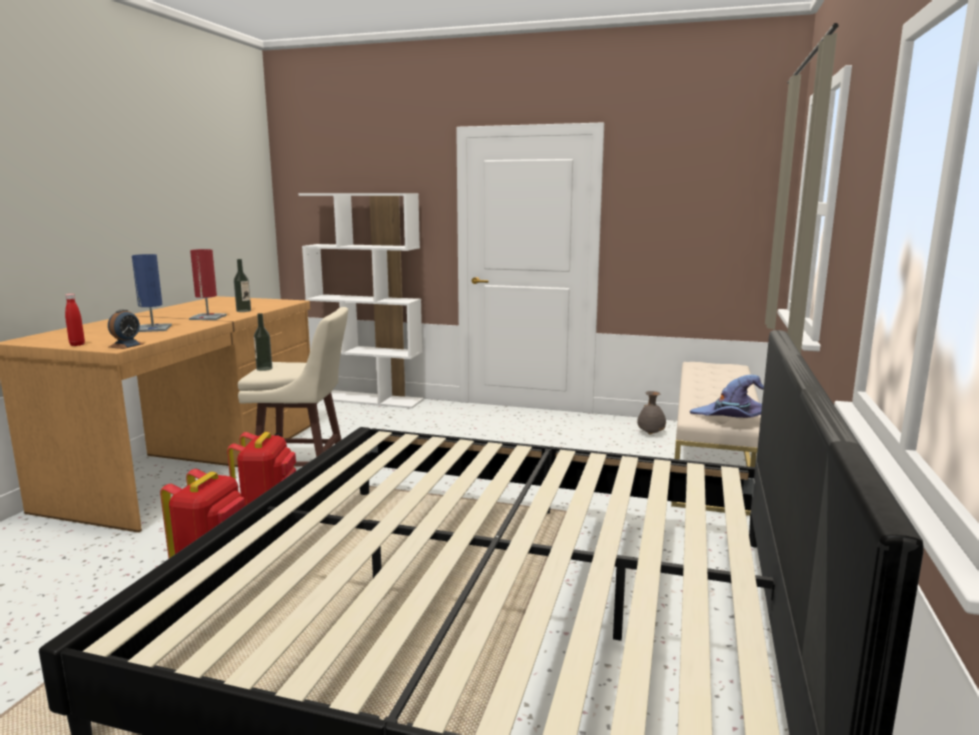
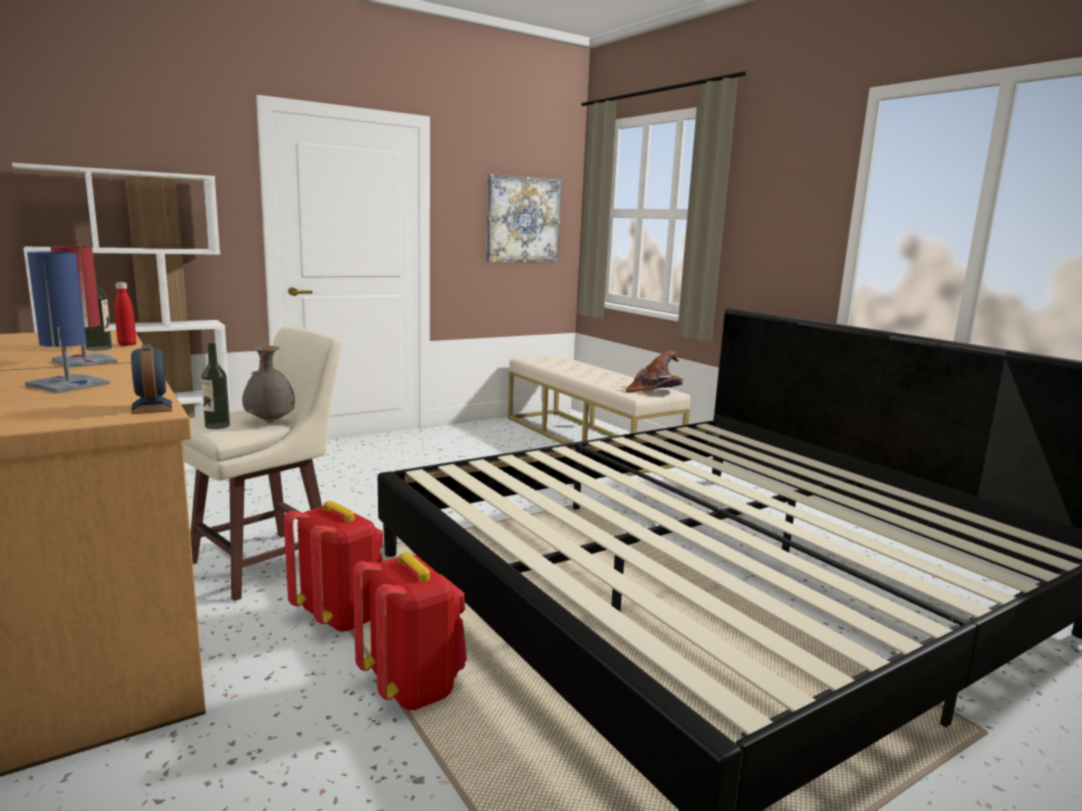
camera: 50 degrees left, 0 degrees up
(77, 345) = (47, 422): red bottle -> red bottle (127, 345)
(650, 433) = (507, 431): grey vase -> grey vase (270, 421)
(709, 216) = (523, 220): none -> picture
(729, 418) = (655, 390): purple hat -> brown hat

